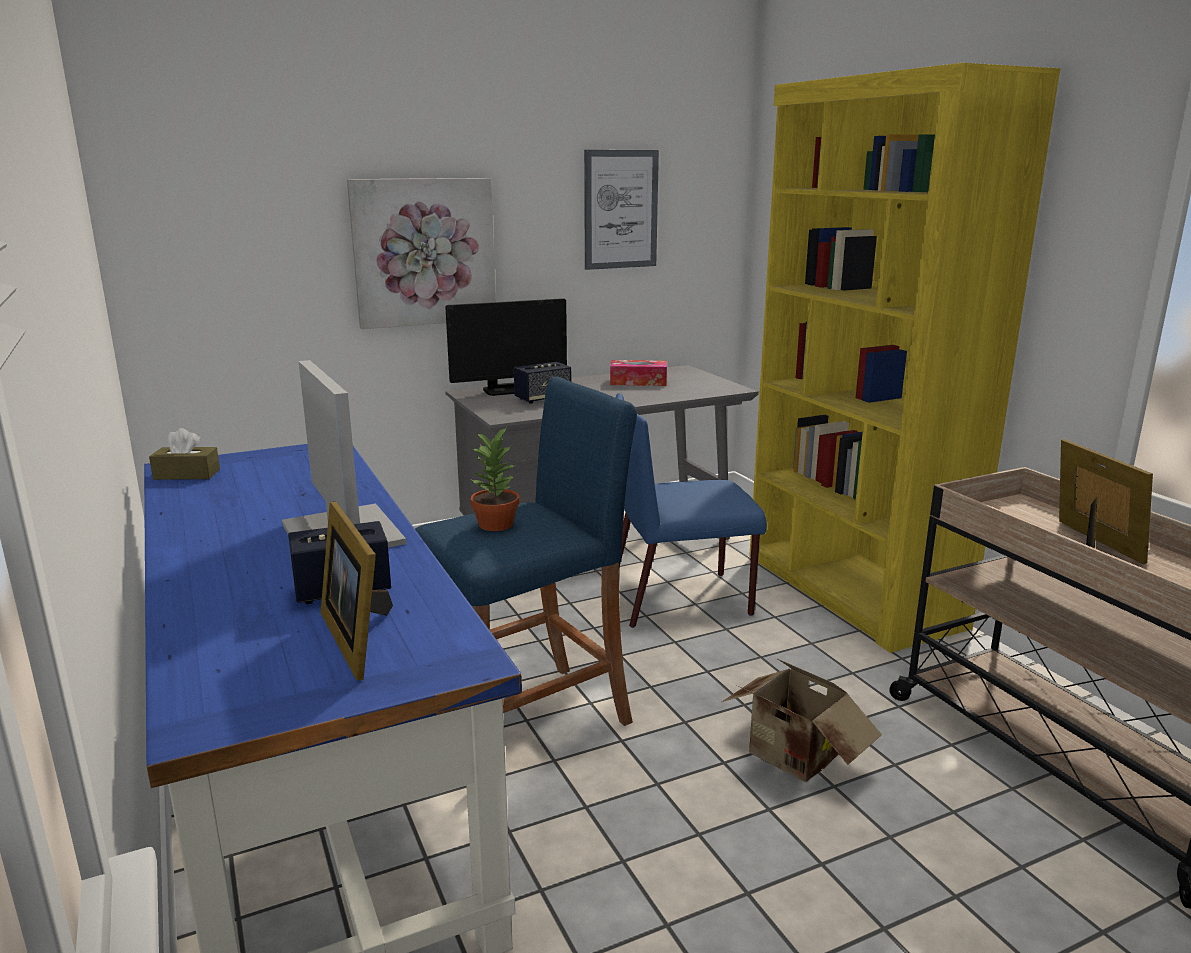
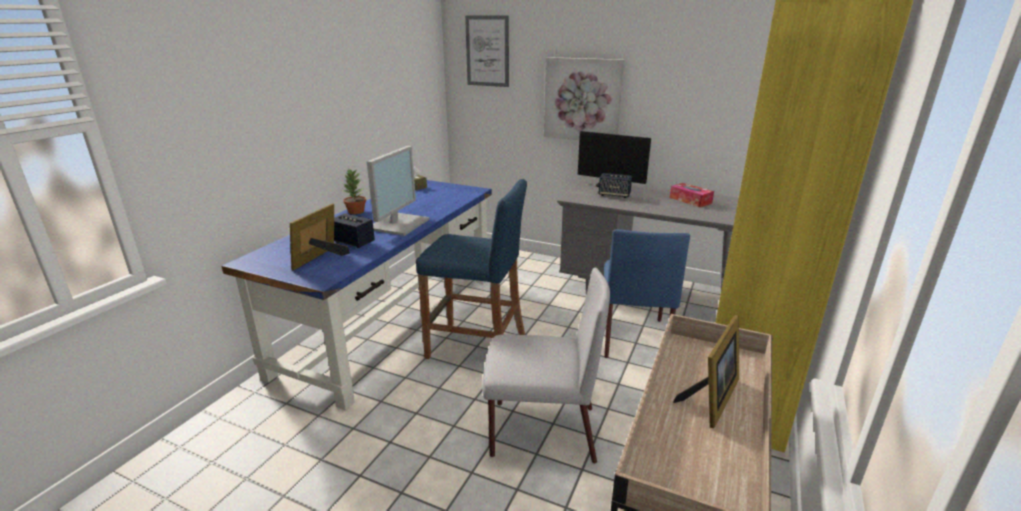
camera: 50 degrees right, 5 degrees up
(497, 524) = (461, 243): potted plant -> potted plant (356, 212)
(621, 209) = (716, 85): picture -> picture (487, 51)
(682, 599) = (633, 337): blue chair -> blue chair turned 120 degrees counterclockwise
(793, 759) = (541, 431): cardboard box -> grey chair

